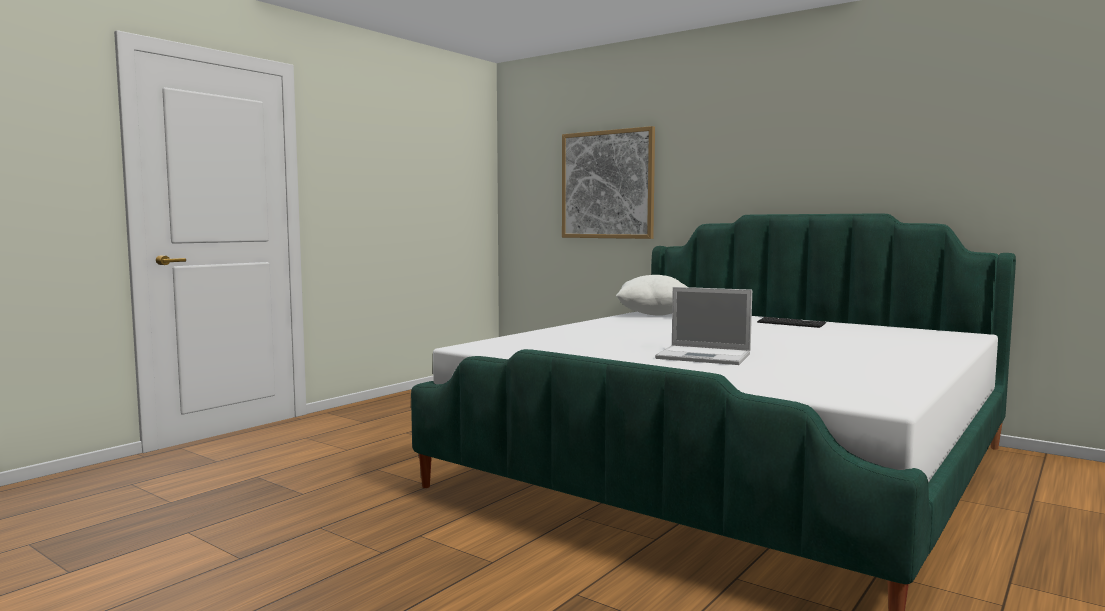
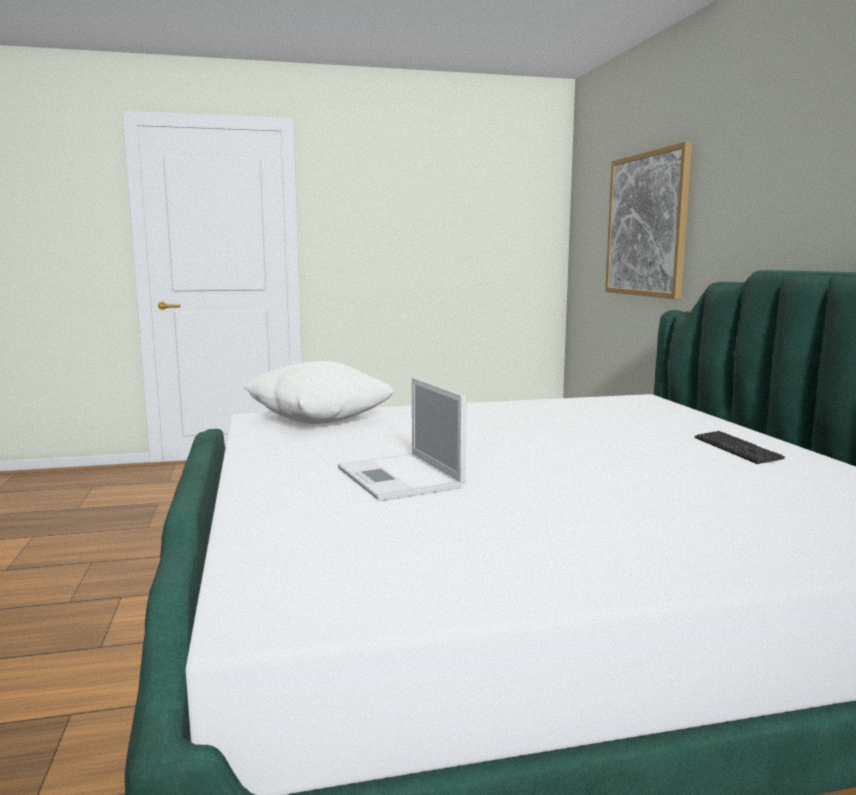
camera: 40 degrees right, 5 degrees up
(654, 314) = (608, 403): white pillow -> white pillow (319, 420)

